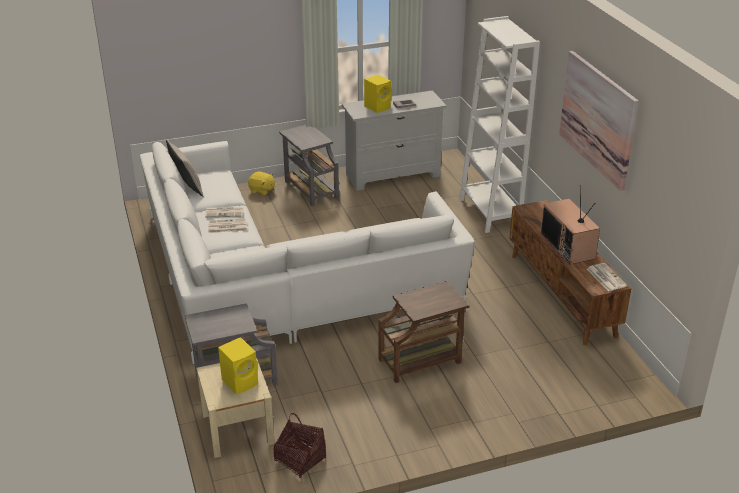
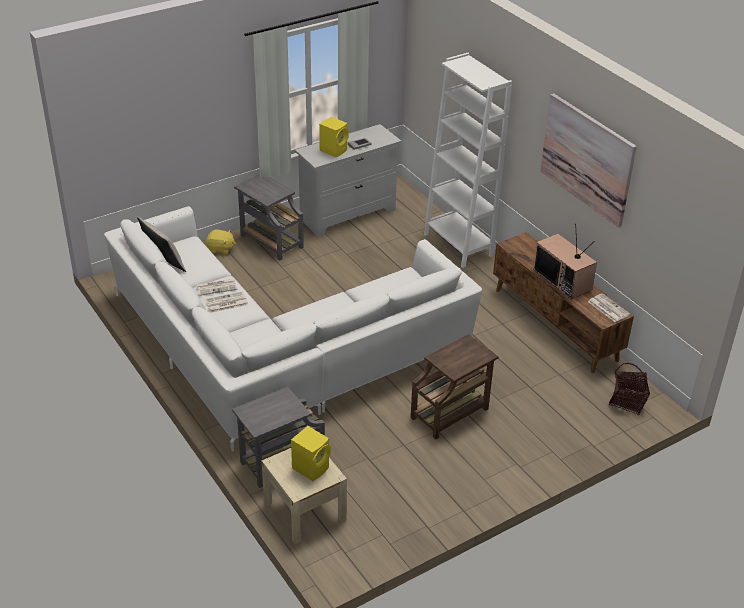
camera: 15 degrees left, 5 degrees up
(300, 459) = (376, 531): basket -> basket (628, 401)

